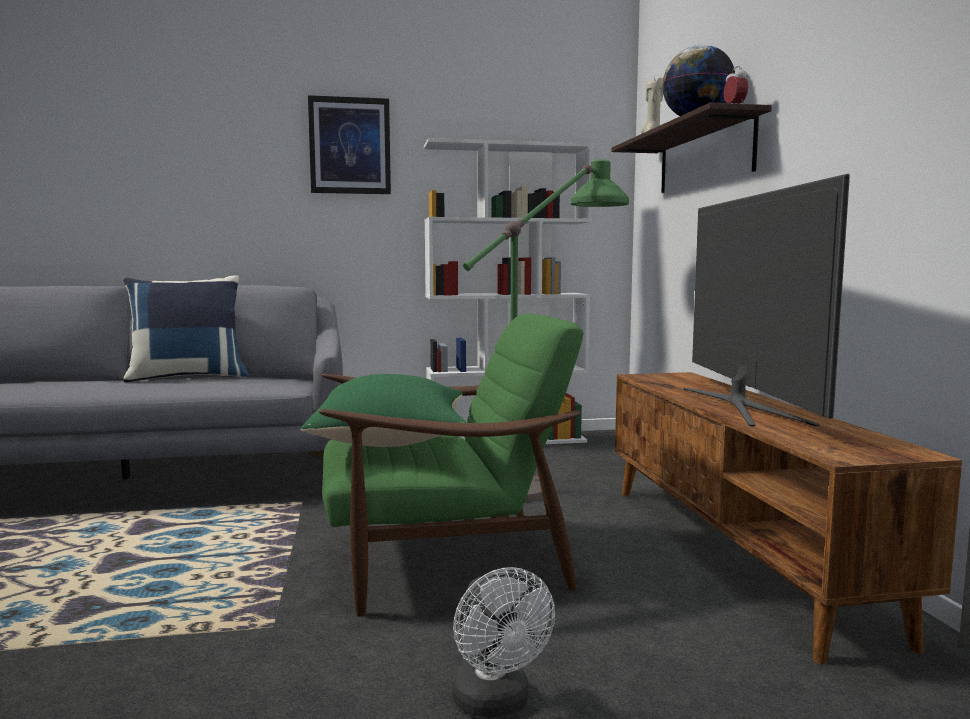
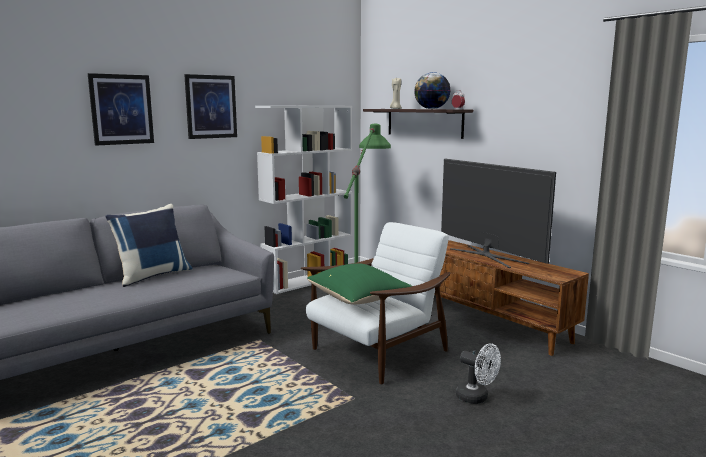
camera: 30 degrees left, 5 degrees up
(211, 145) = (121, 109): none -> picture
(443, 559) = (377, 352): green armchair -> white armchair

